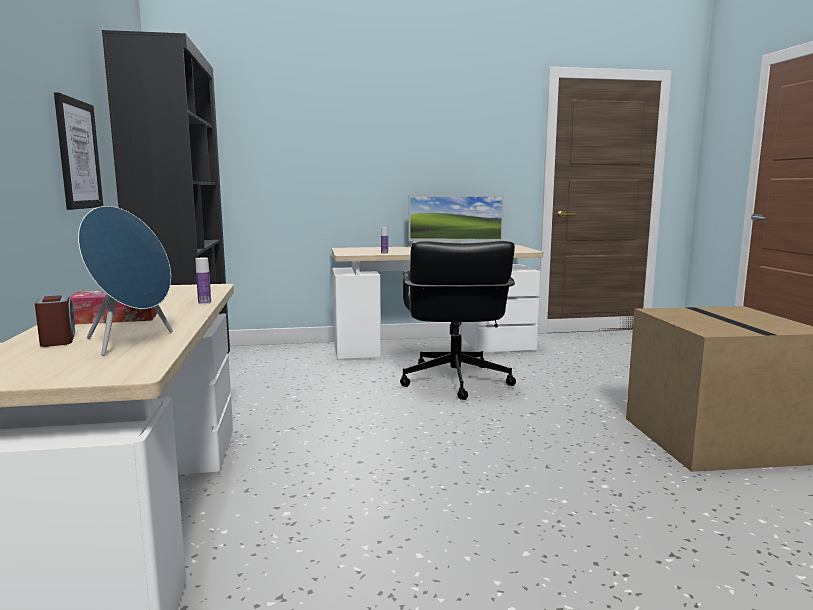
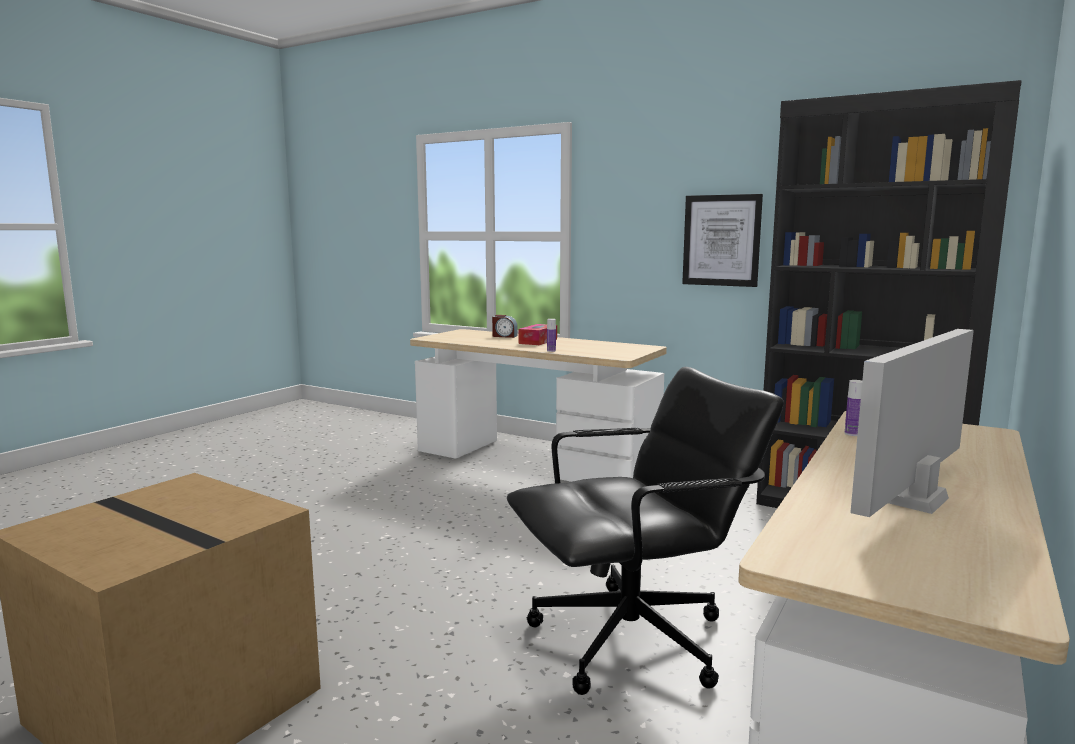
camera: 130 degrees right, 0 degrees up
(131, 342) = (475, 340): blue speaker -> none
(454, 381) = (633, 641): black office chair -> black office chair turned 120 degrees clockwise

